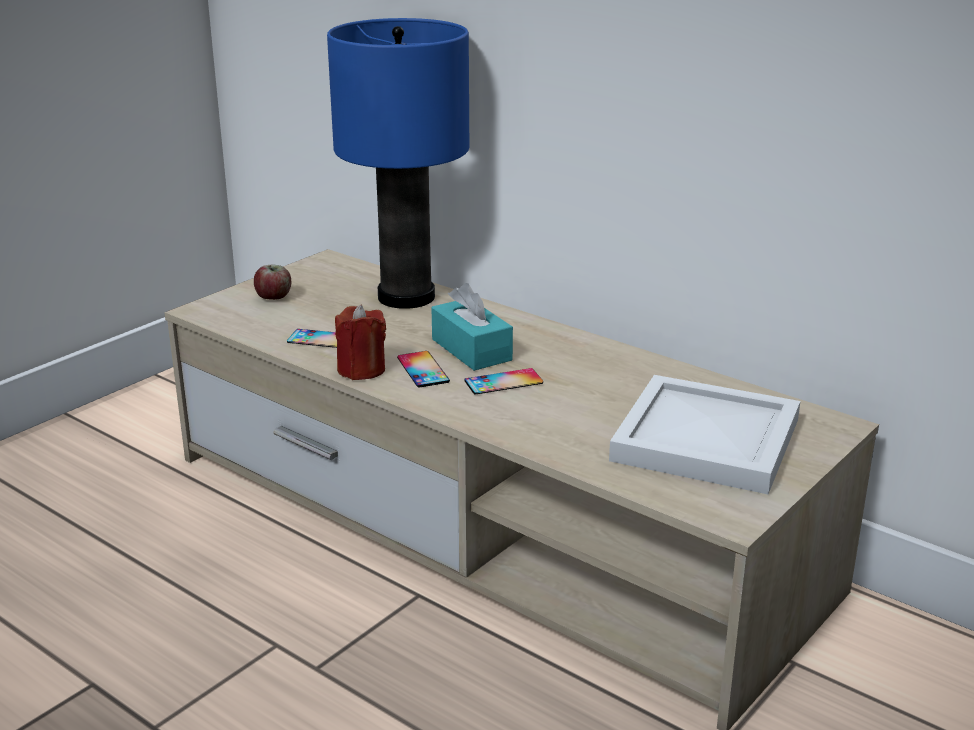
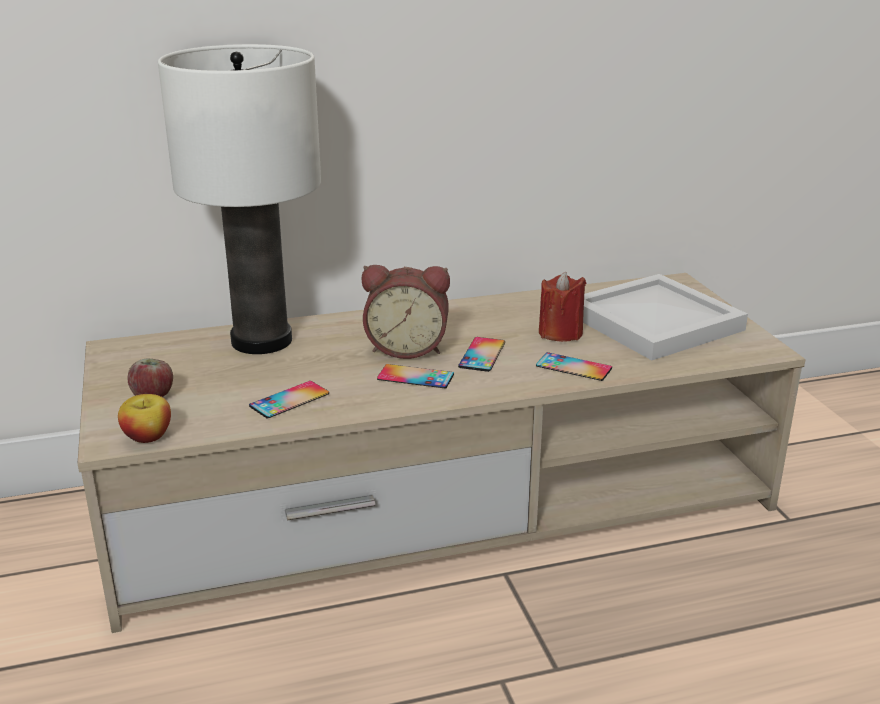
camera: 55 degrees left, 0 degrees up
(218, 317) = (147, 436): none -> apple
(361, 370) = (377, 401): red candle -> red candle (560, 333)
(407, 297) = (262, 341): blue table lamp -> white table lamp
(471, 350) = (407, 348): turquoise tissue box -> alarm clock
(537, 428) = (573, 367): none -> phone

